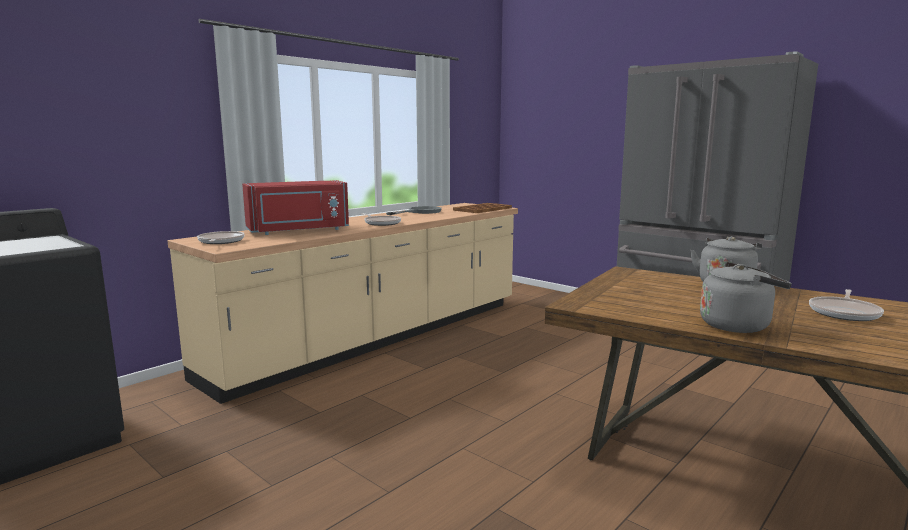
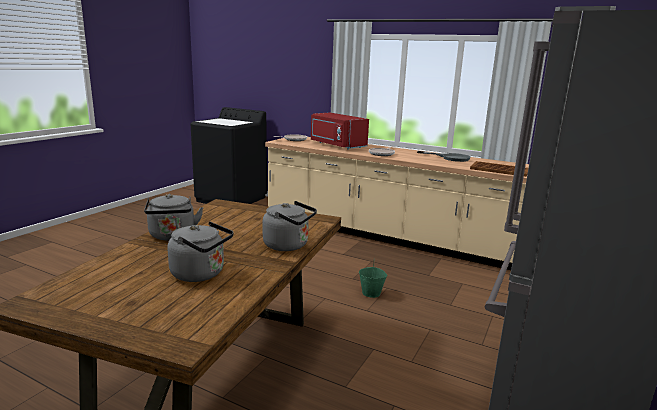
camera: 75 degrees right, 5 degrees up
(544, 367) = (371, 293): none -> green bucket
(844, 313) = (201, 274): frying pan -> grey kettle

